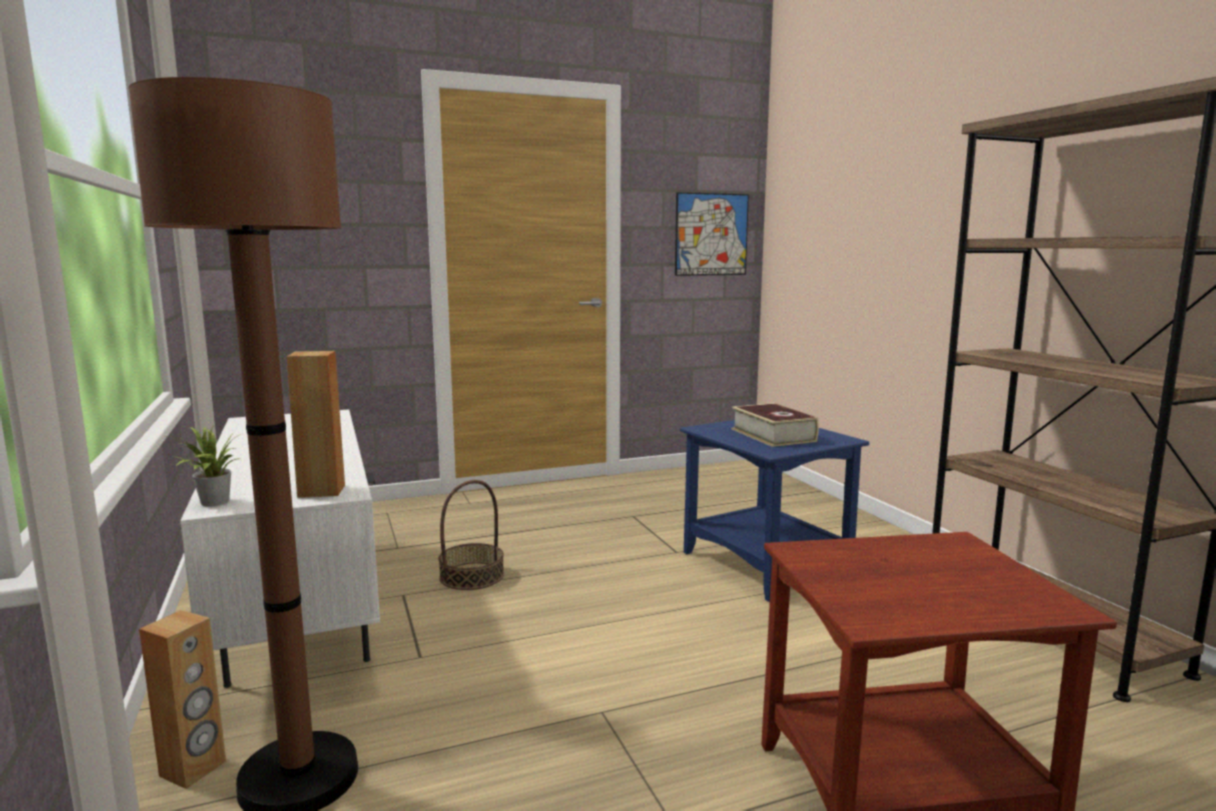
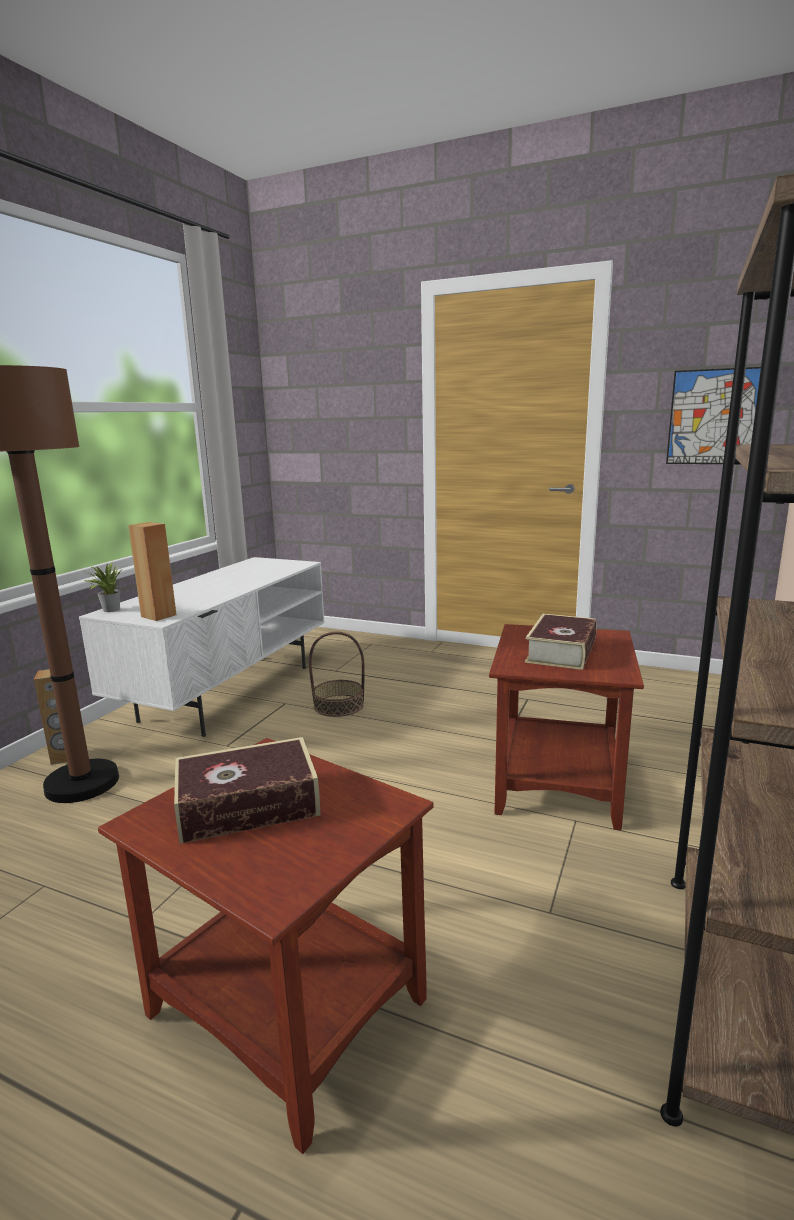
camera: 45 degrees right, 5 degrees up
(763, 564) = (555, 782): blue side table -> brown side table
(893, 579) = (248, 804): none -> book

